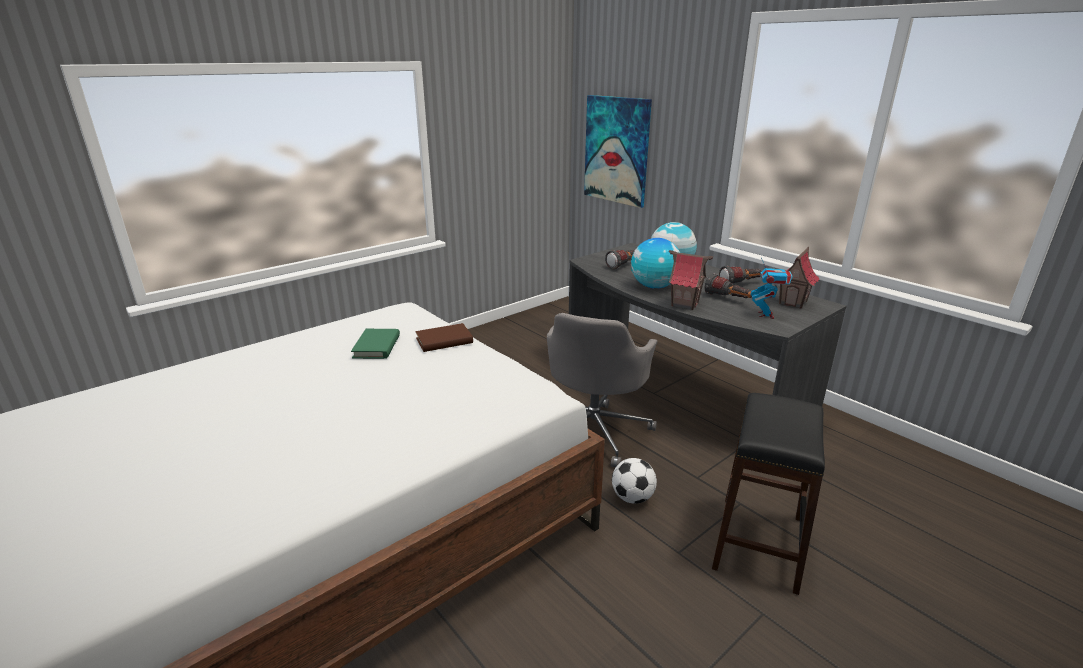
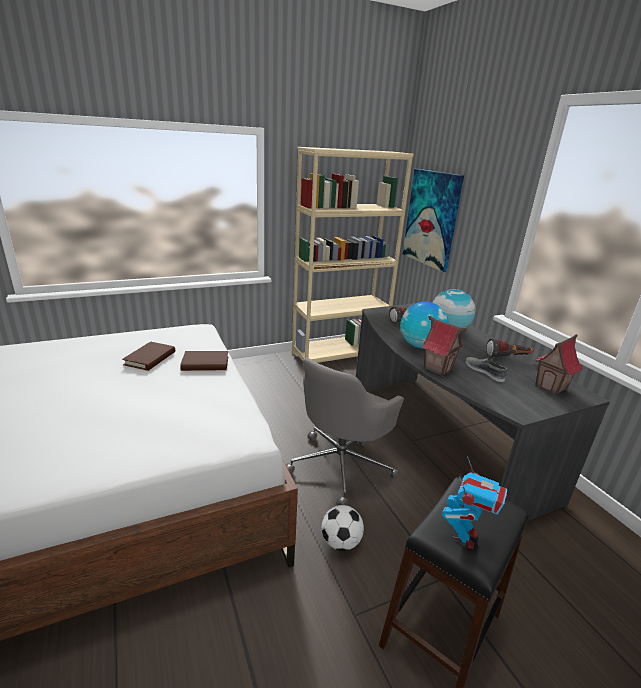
camera: 15 degrees right, 0 degrees up
(377, 346) = (150, 358): green book -> brown book
(530, 322) = (339, 354): none -> beige bookcase
(728, 299) = (484, 371): flashlight -> grey shoe
(766, 315) = (514, 395): toy robot -> toy robot (465, 536)

